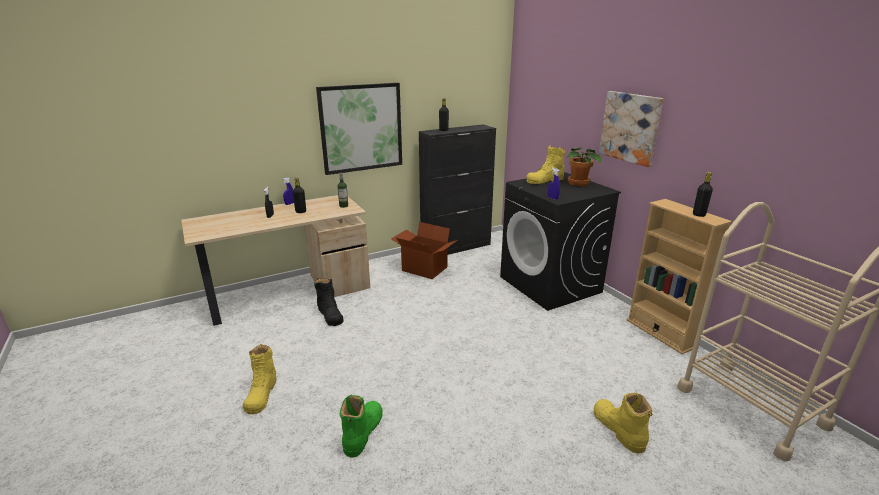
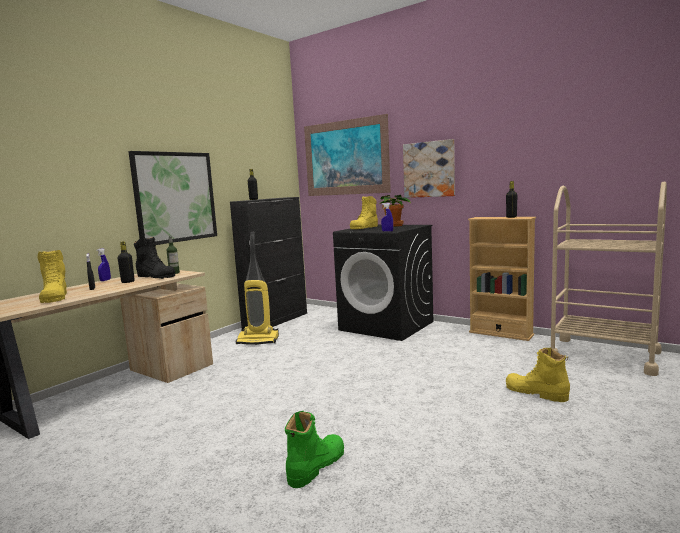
camera: 25 degrees left, 15 degrees down
(261, 394) = (158, 475): yellow boot -> yellow boot (55, 297)
(330, 315) = (185, 393): black boot -> black boot (156, 276)
(363, 432) = (316, 466): green boot -> green boot turned 45 degrees clockwise
(424, 269) = (258, 340): cardboard box -> vacuum cleaner
(552, 91) = (345, 158): none -> picture

